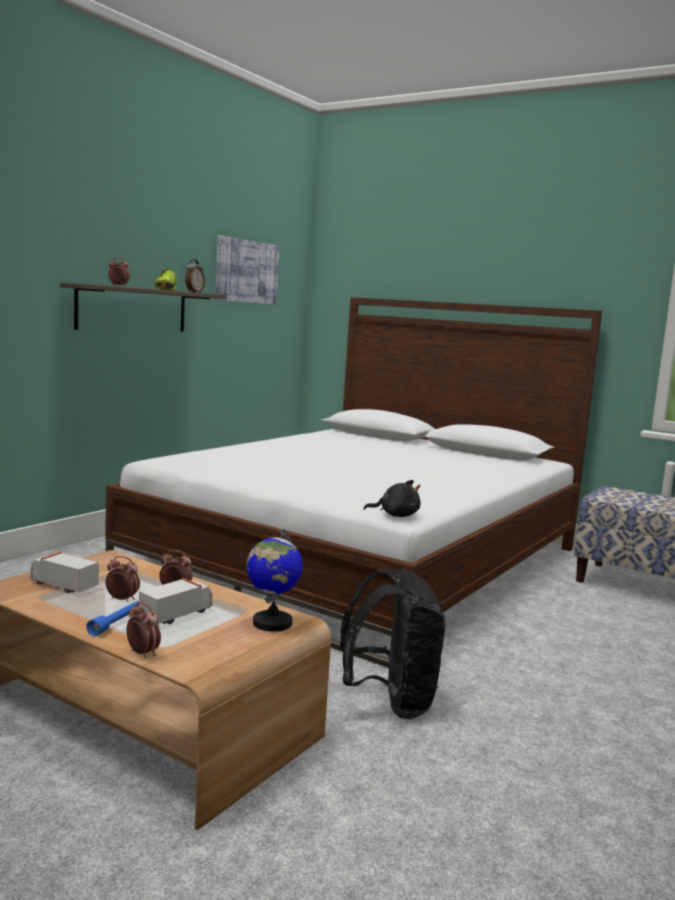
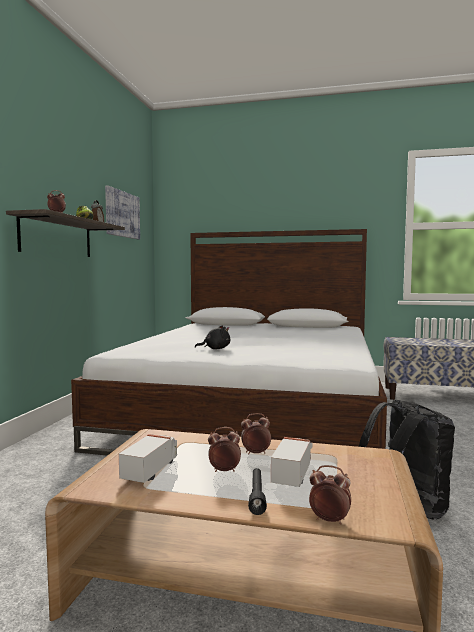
camera: 20 degrees left, 5 degrees down
(63, 586) = (151, 470): toy truck -> toy truck turned 105 degrees clockwise
(116, 624) = (257, 496): blue flashlight -> black flashlight
(271, 623) = (372, 462): globe -> none
(396, 515) = (347, 364): black plush toy -> black plush toy (215, 349)

